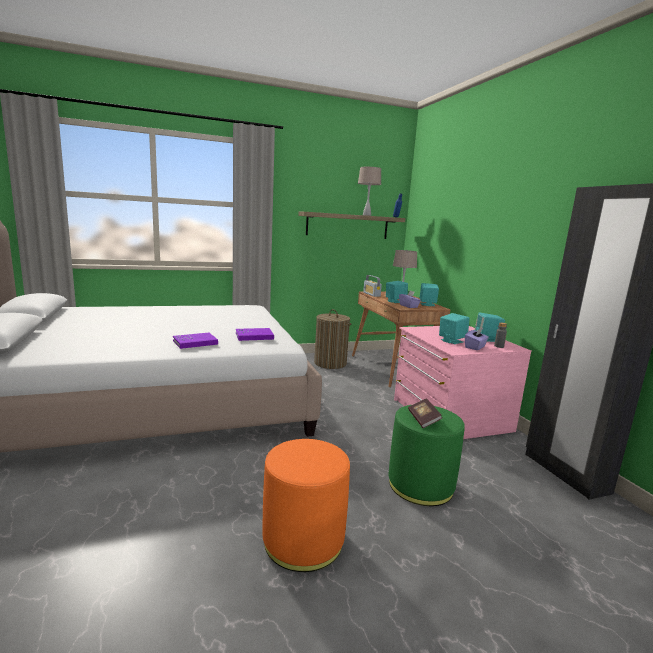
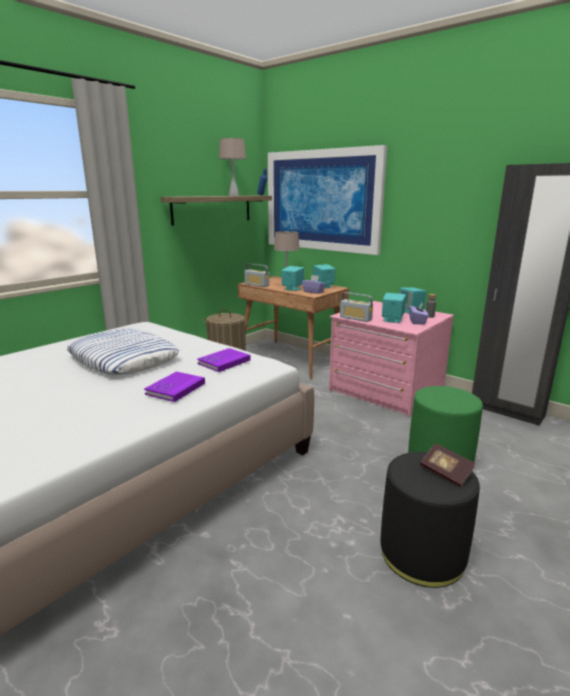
camera: 30 degrees left, 5 degrees up
(202, 321) = (123, 359): none -> pillow
(303, 540) = (422, 554): orange ottoman -> black ottoman
(418, 333) = (355, 318): none -> radio
(423, 420) = (448, 401): book -> book (445, 473)
(443, 224) = (322, 200): none -> picture

